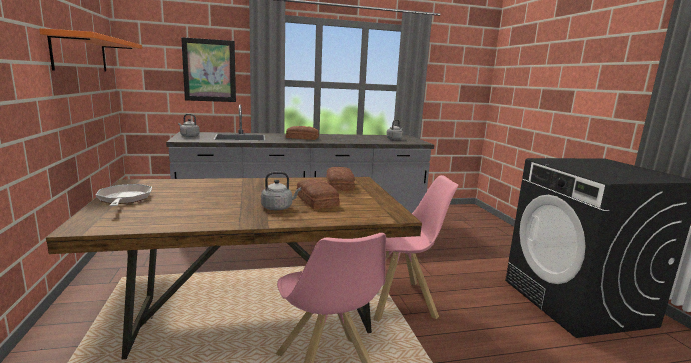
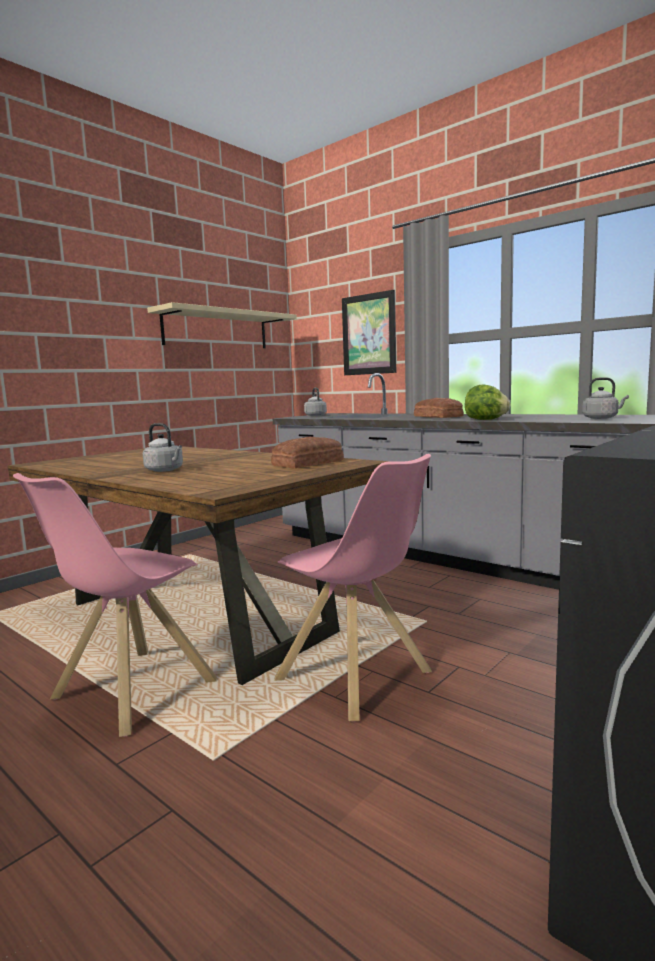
camera: 55 degrees right, 5 degrees down
(80, 54) = (216, 330): orange shelf -> beige shelf
(124, 199) = (115, 454): frying pan -> none
(316, 201) = (217, 470): bread -> none
(348, 141) = (485, 419): none -> lettuce

